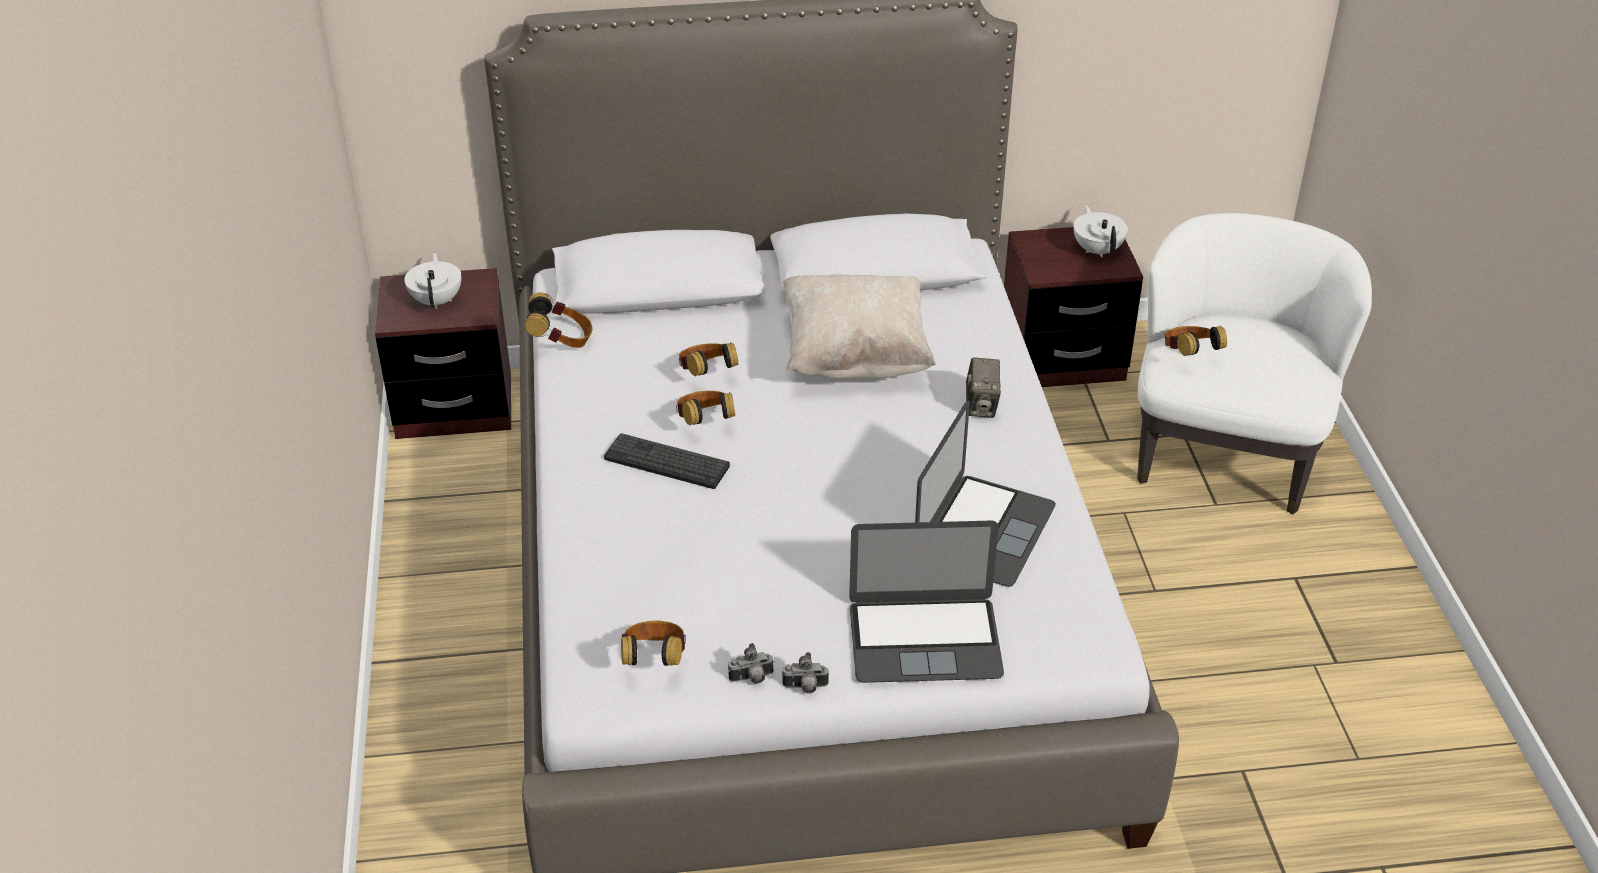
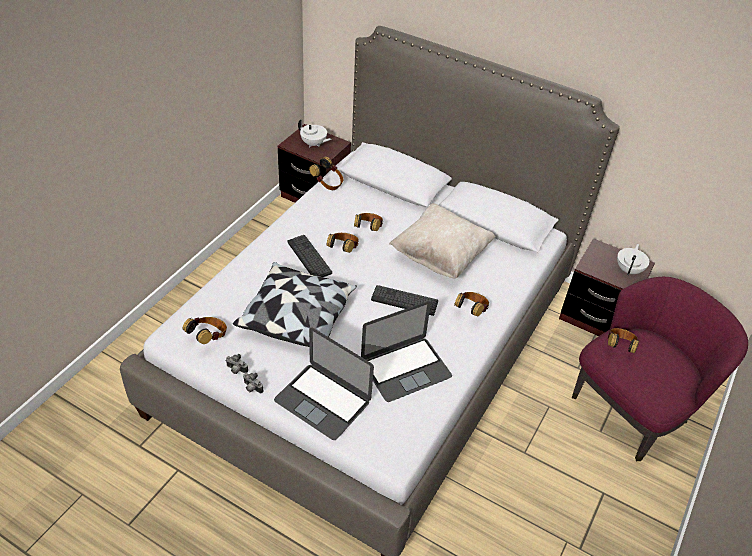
camera: 35 degrees right, 5 degrees up
(437, 300) = (314, 144): white teapot -> white teapot turned 90 degrees clockwise
(751, 553) = (297, 316): none -> pillow
(878, 443) = (404, 301): none -> keyboard
(981, 406) = (471, 311): camera -> headphones
(1225, 452) = (633, 409): white armchair -> purple armchair

